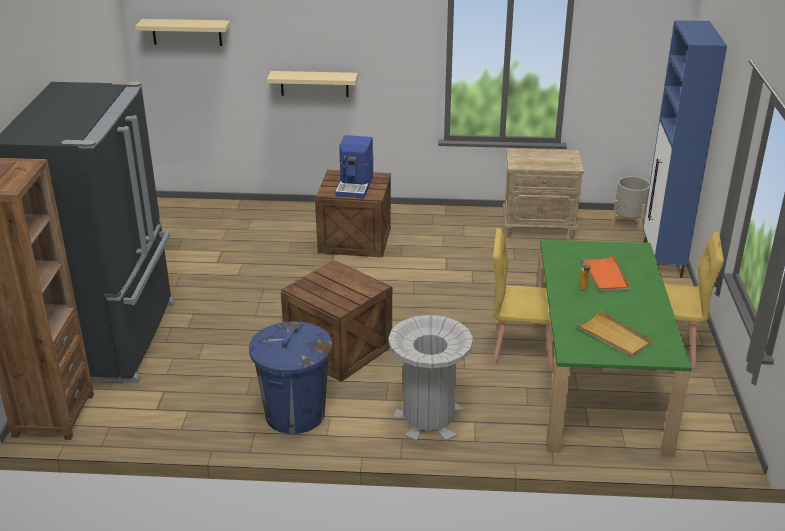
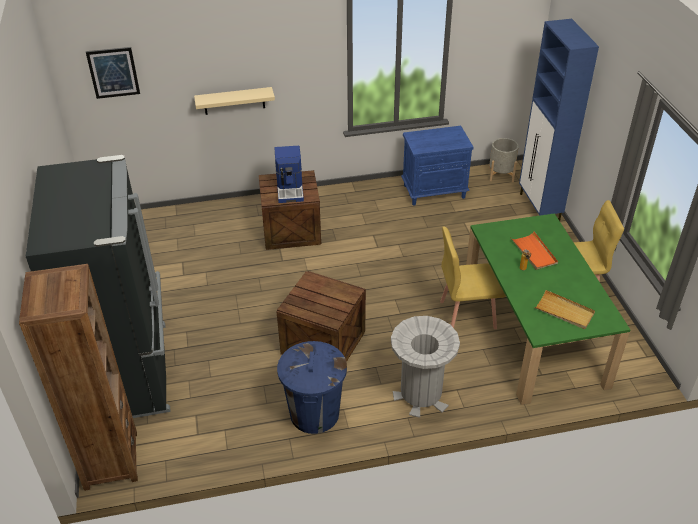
camera: 15 degrees left, 10 degrees up
(186, 32) = (113, 72): beige shelf -> picture
(539, 227) = (434, 191): beige nightstand -> blue nightstand

